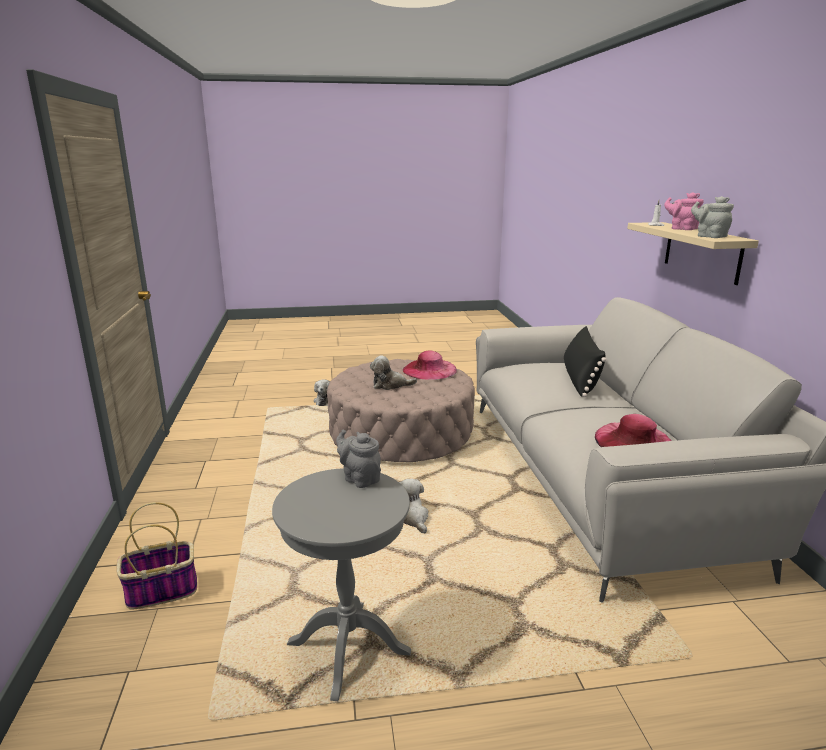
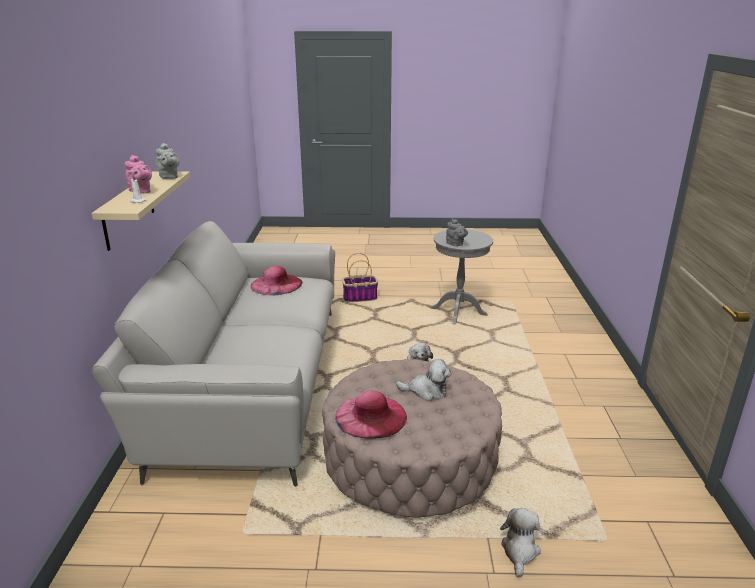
camera: 170 degrees left, 5 degrees up
(160, 592) = (566, 339): basket -> basket (360, 298)
(580, 379) = (234, 345): black pillow -> none

